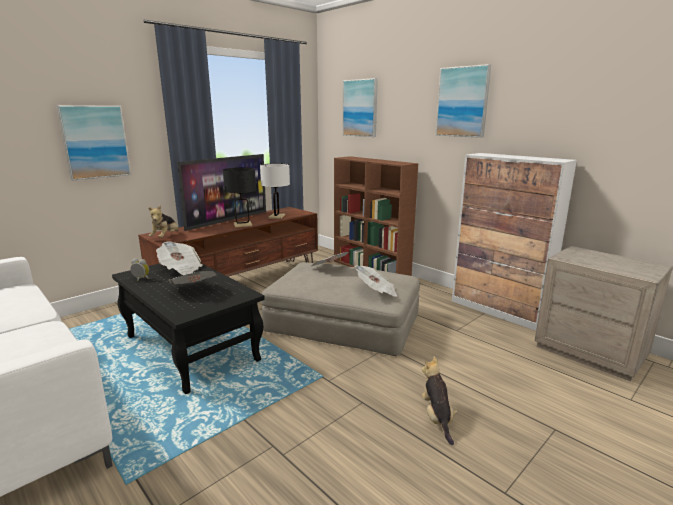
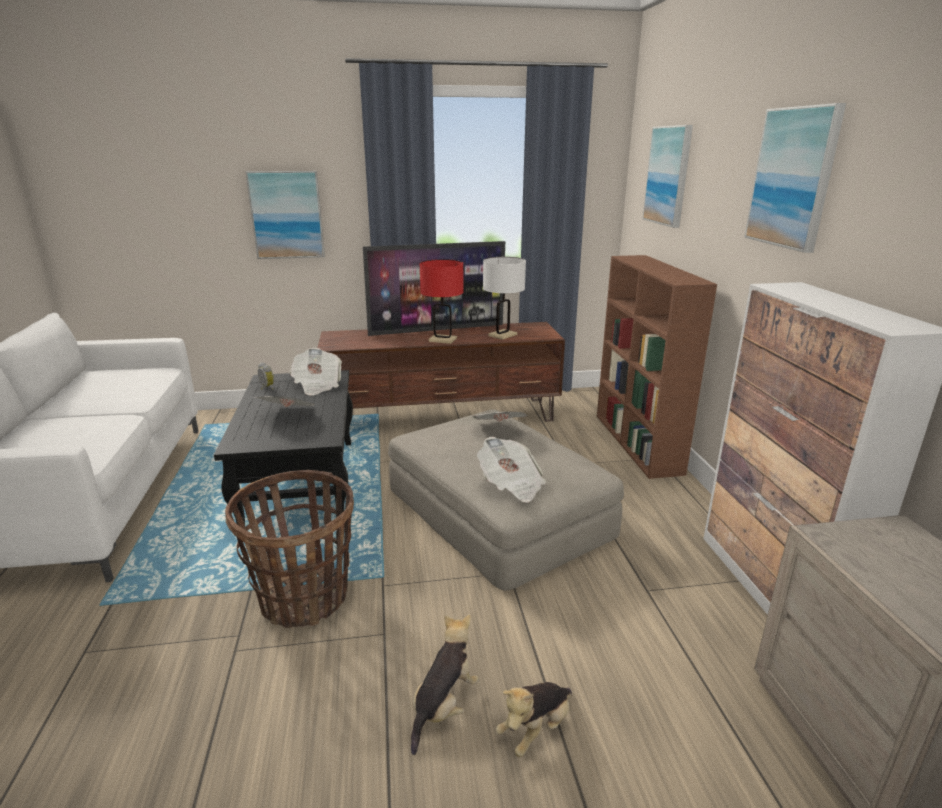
camera: 35 degrees right, 5 degrees up
(165, 237) = (338, 341): plush toy -> plush toy (536, 729)
(242, 225) = (442, 340): black table lamp -> red table lamp
(288, 407) = (304, 597): none -> basket

